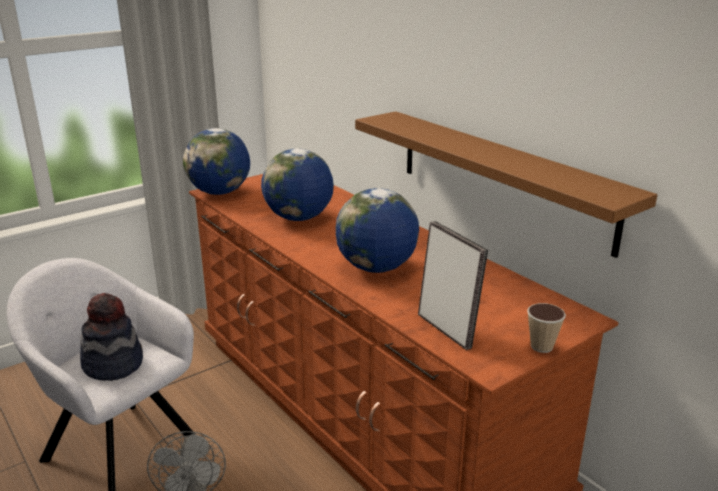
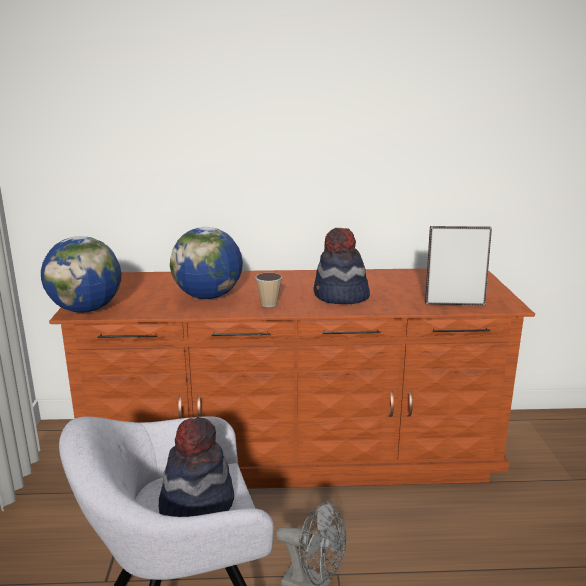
camera: 55 degrees left, 5 degrees down
(376, 268) = (340, 297): globe -> hat
(501, 177) = (372, 203): brown shelf -> none
(541, 346) = (497, 289): cup -> cup (269, 304)

